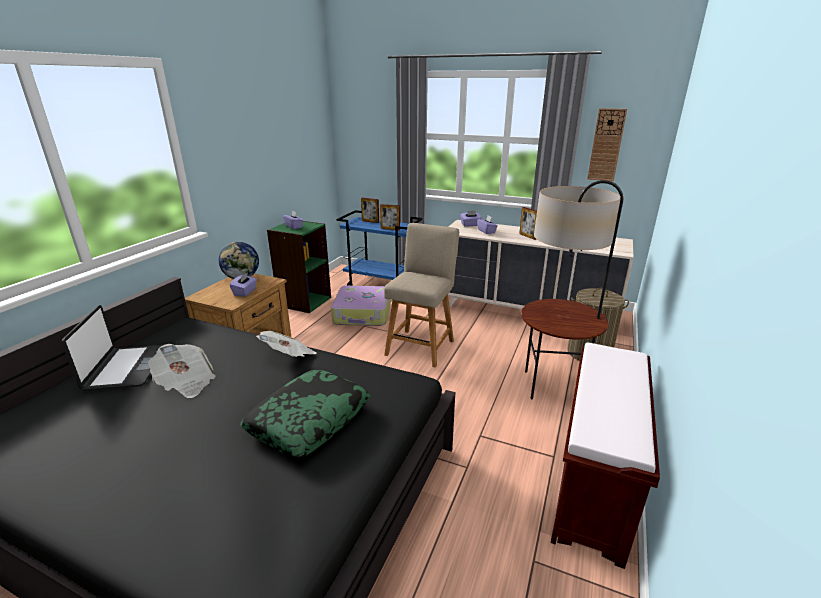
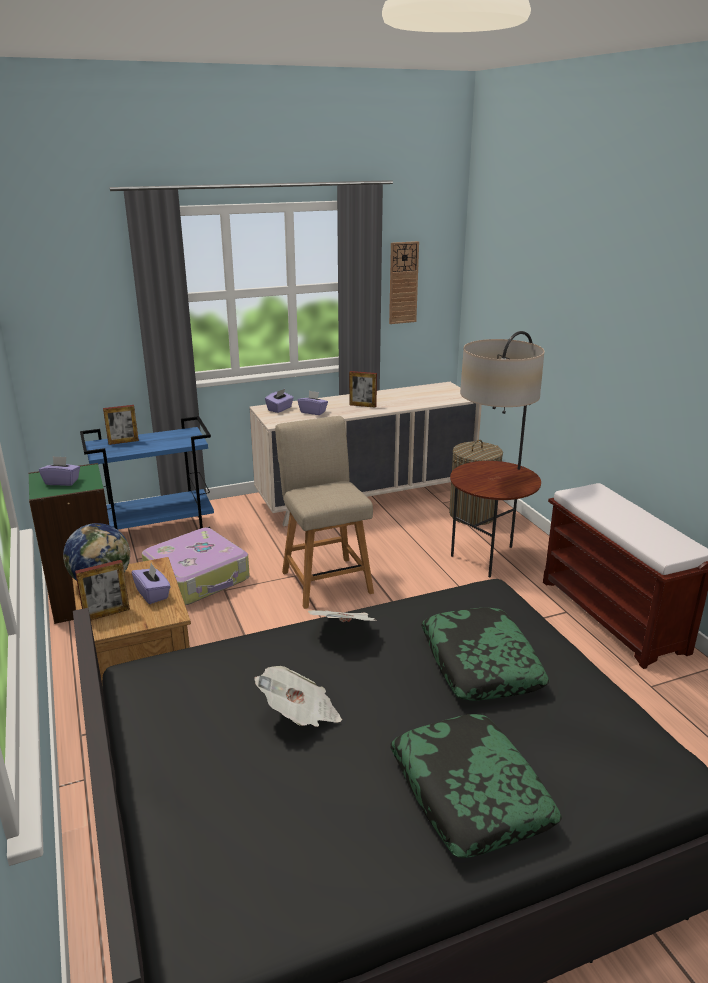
camera: 45 degrees left, 0 degrees up
(126, 368) = (191, 751): laptop -> none
(145, 483) = (468, 794): none -> pillow
(390, 229) = (175, 444): picture frame -> picture frame (107, 614)

